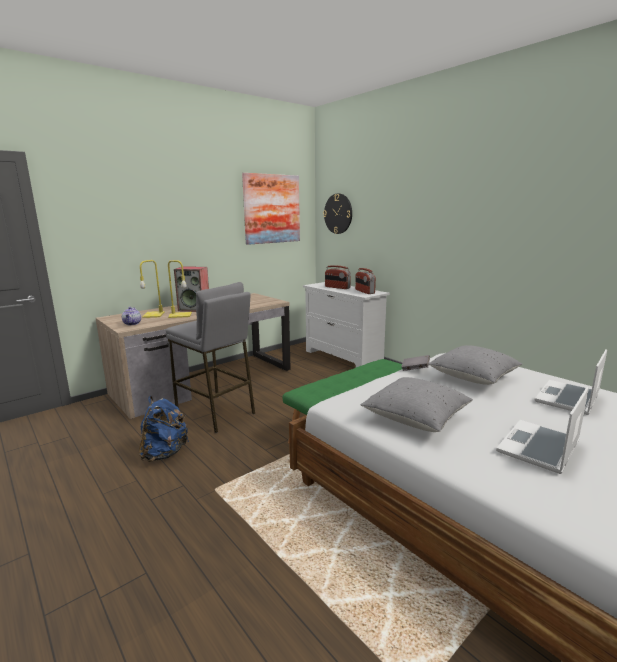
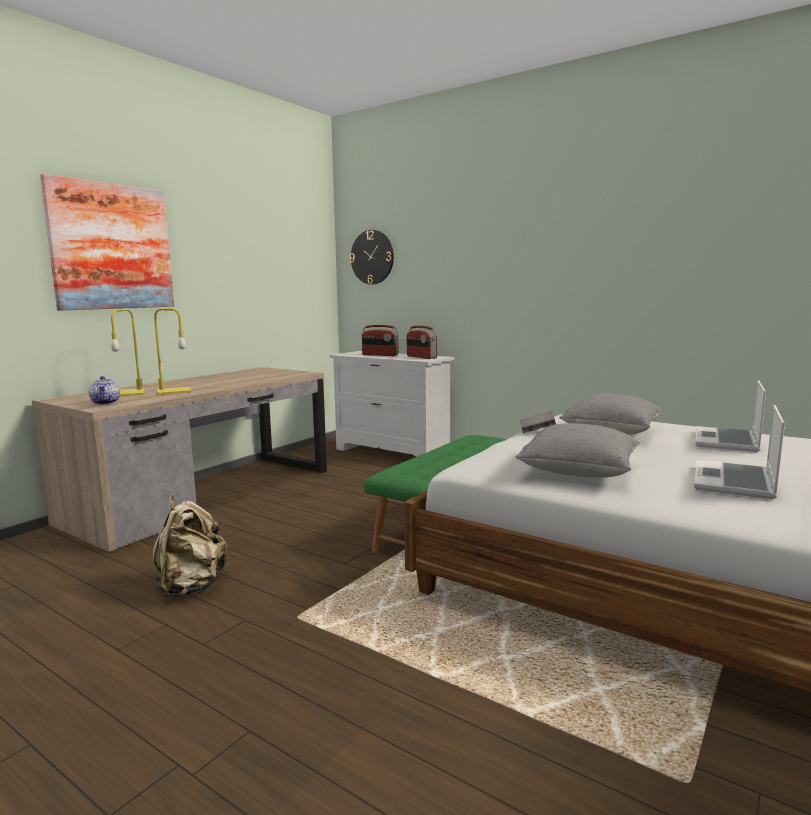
camera: 15 degrees left, 5 degrees down
(164, 453) = (192, 587): blue backpack -> beige backpack
(195, 309) = (190, 384): speaker -> none
(216, 413) = (245, 531): grey stool -> none
(272, 209) = (282, 248): picture -> picture (112, 247)

